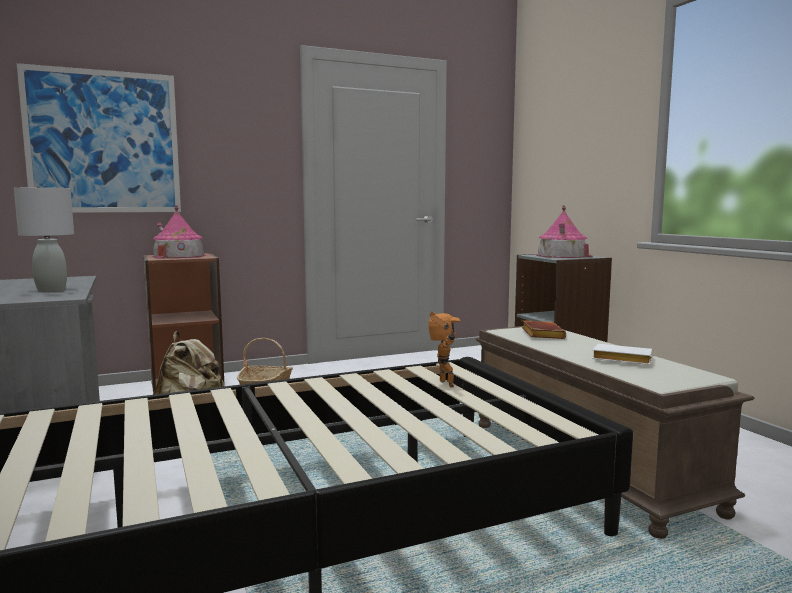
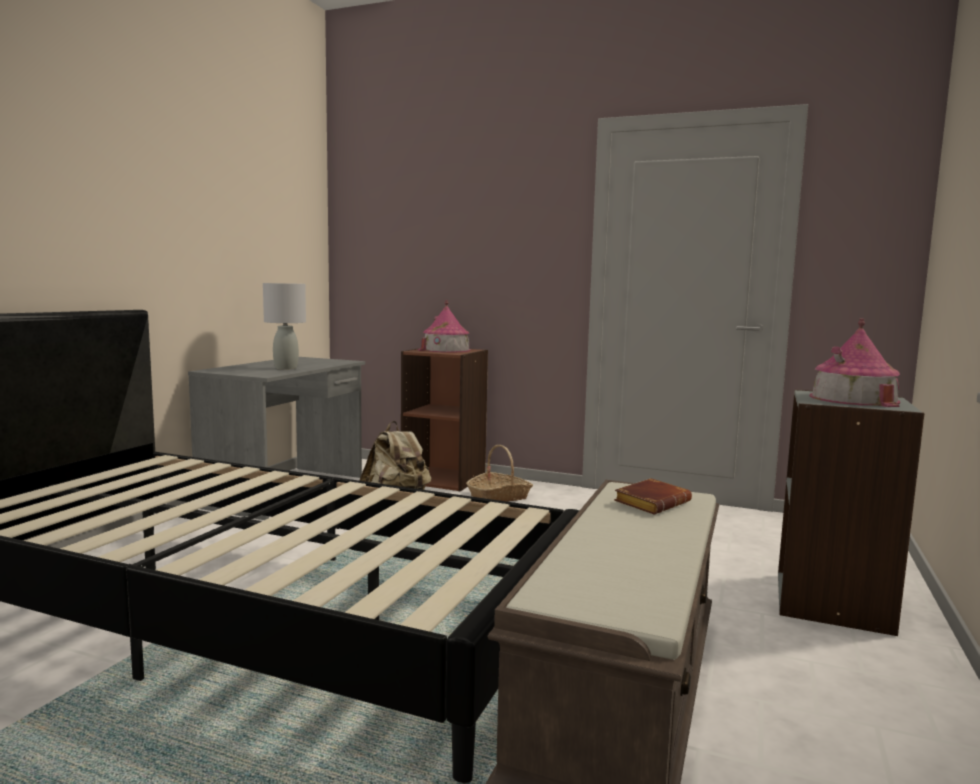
camera: 45 degrees right, 0 degrees up
(104, 142) = (407, 240): picture -> none
(443, 384) = (464, 528): toy robot -> none
(620, 360) = (618, 558): white book -> none

